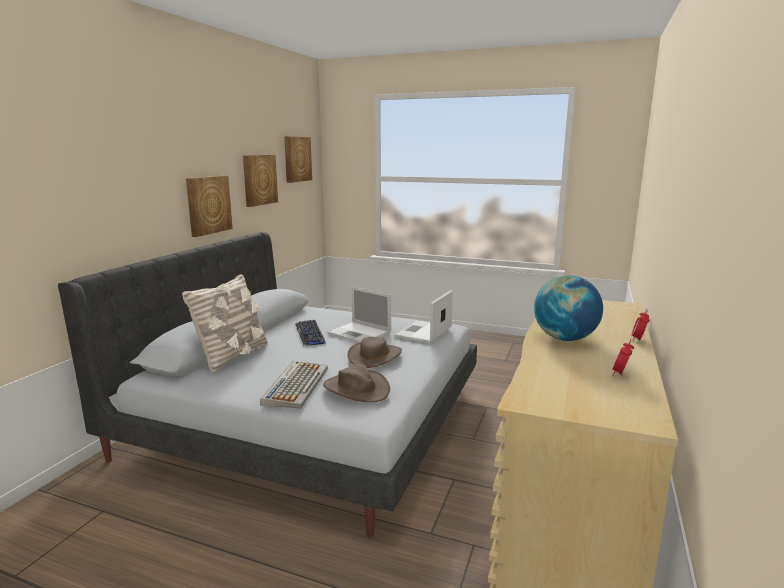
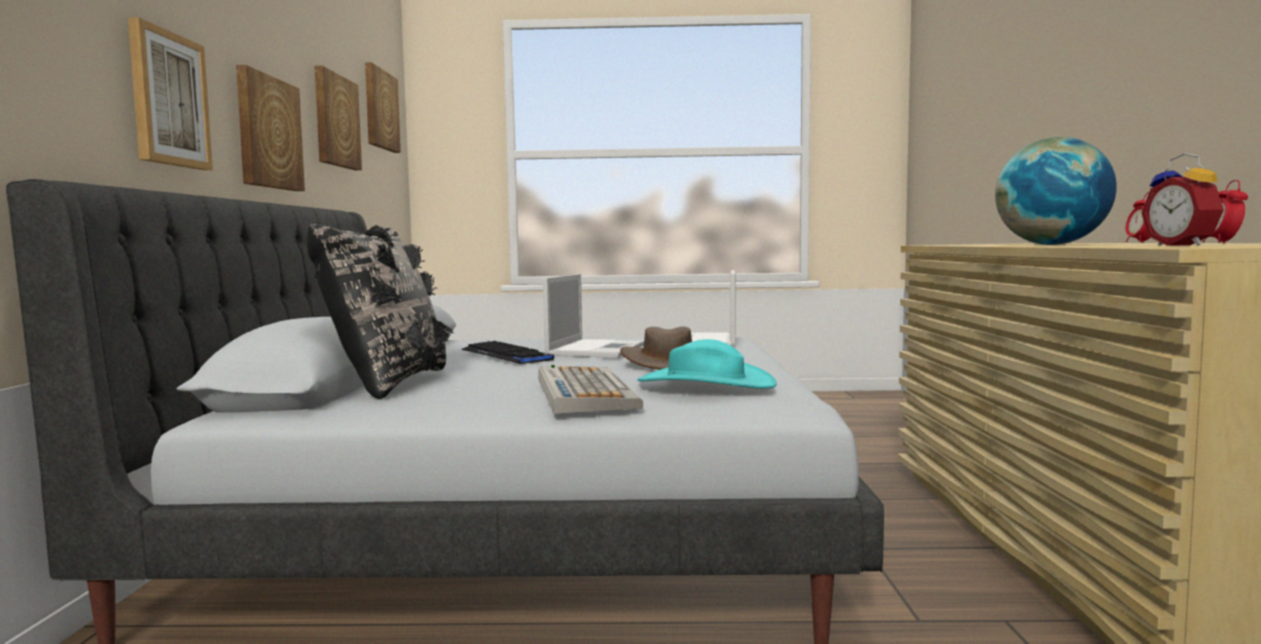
camera: 20 degrees left, 10 degrees down
(143, 212) = (168, 99): none -> picture
(232, 356) = (392, 383): beige pillow -> black pillow
(356, 389) = (705, 383): brown hat -> turquoise hat
(360, 333) = (597, 349): laptop -> laptop turned 90 degrees counterclockwise
(563, 383) = (1183, 245): none -> alarm clock

